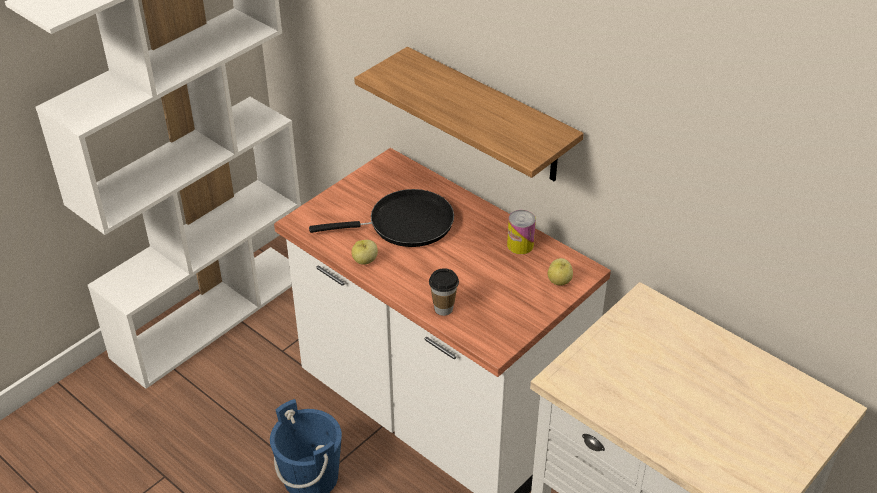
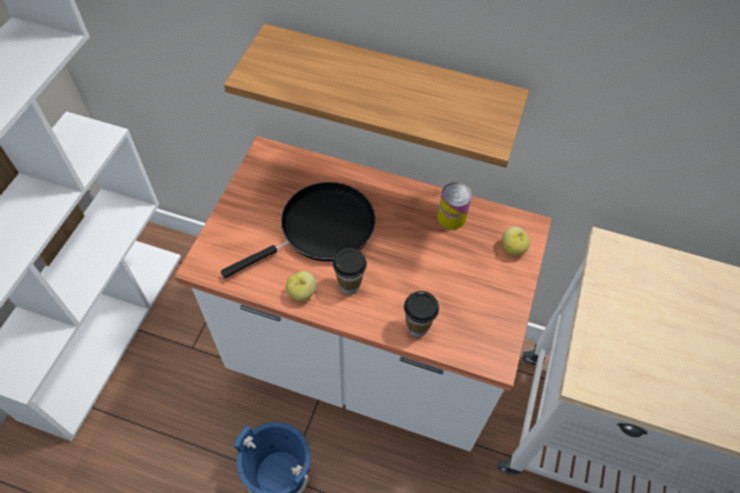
camera: 25 degrees left, 15 degrees up
(405, 266) = (349, 285): none -> cup

